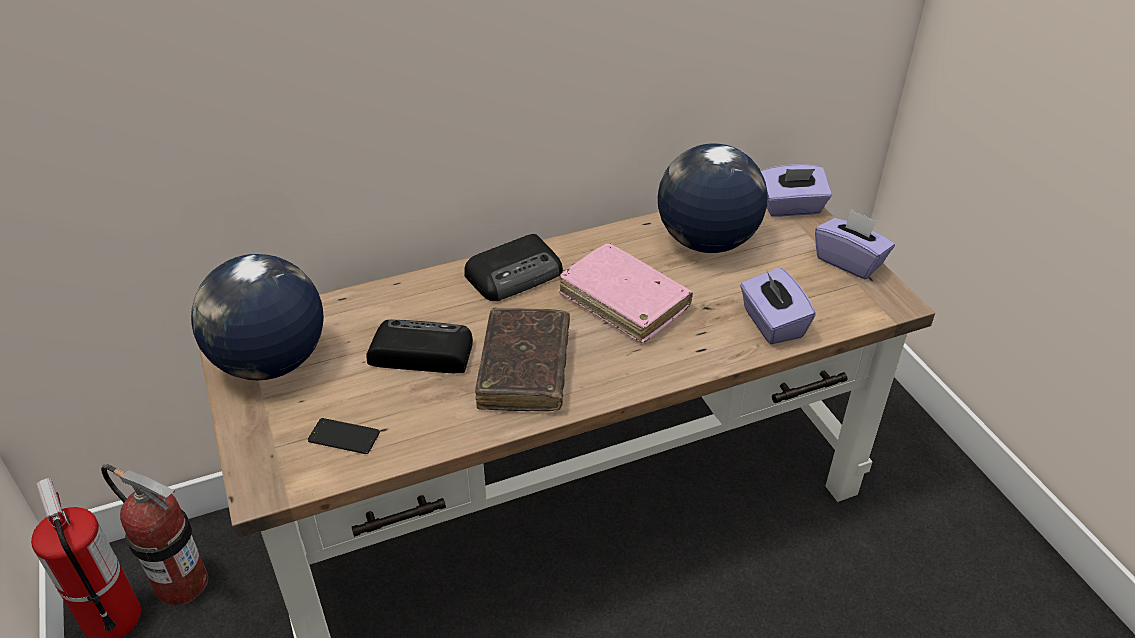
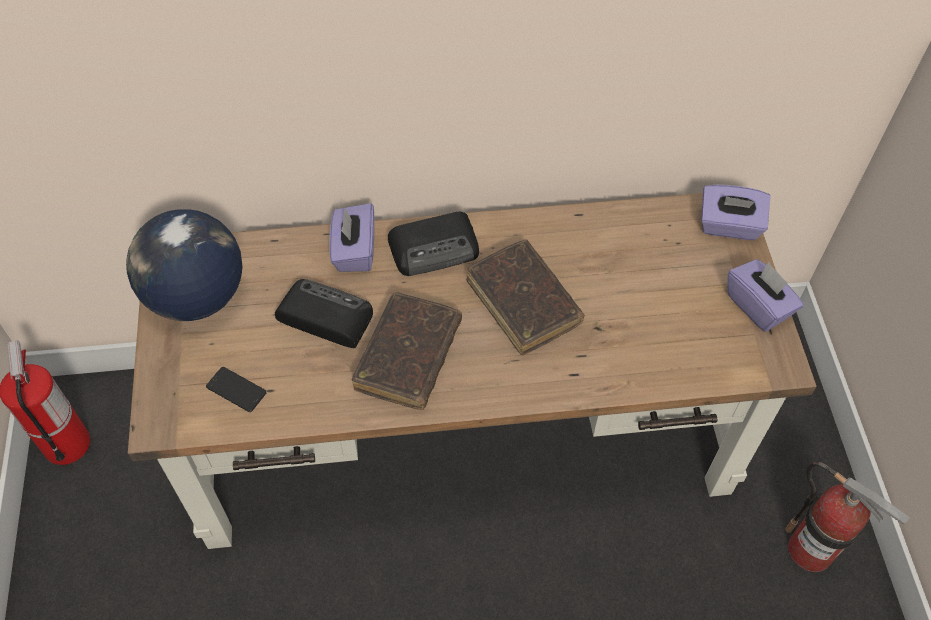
camera: 15 degrees right, 15 degrees up
(182, 583) = (126, 427): fire extinguisher -> fire extinguisher (811, 549)
(624, 302) = (523, 303): pink book -> brown book
(706, 242) = (627, 251): globe -> none
(771, 323) = (651, 361): purple tissue box -> purple tissue box (354, 251)

